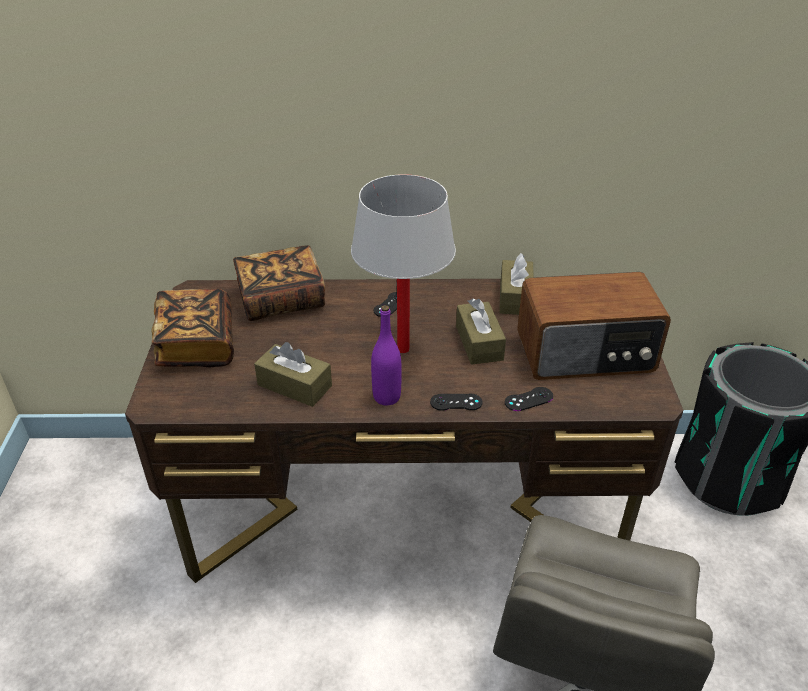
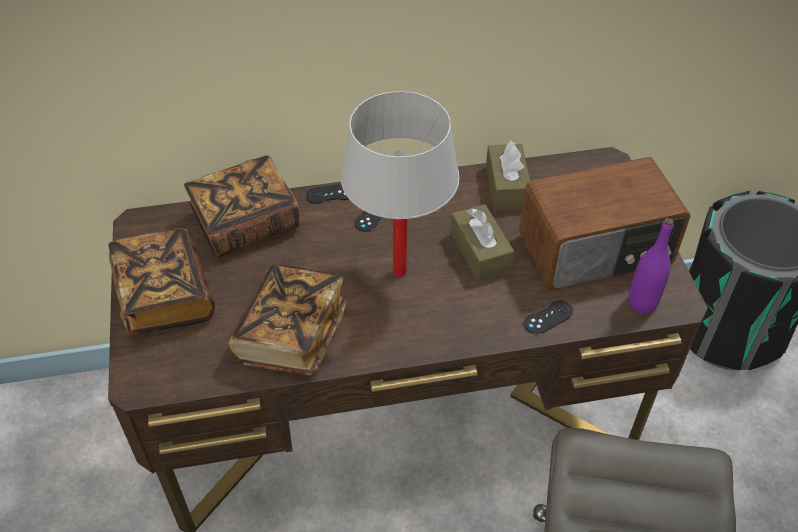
camera: 10 degrees left, 10 degrees up
(294, 385) = (291, 335): brown tissue box -> book
(386, 397) = (396, 336): purple bottle -> purple bottle (642, 303)
(456, 402) = (472, 332): black game controller -> black game controller (330, 194)

